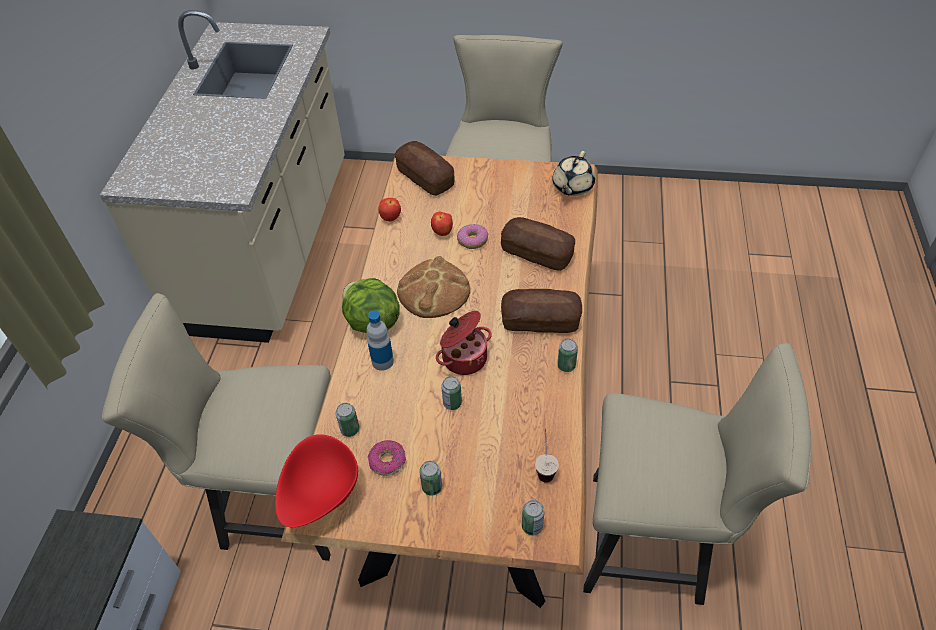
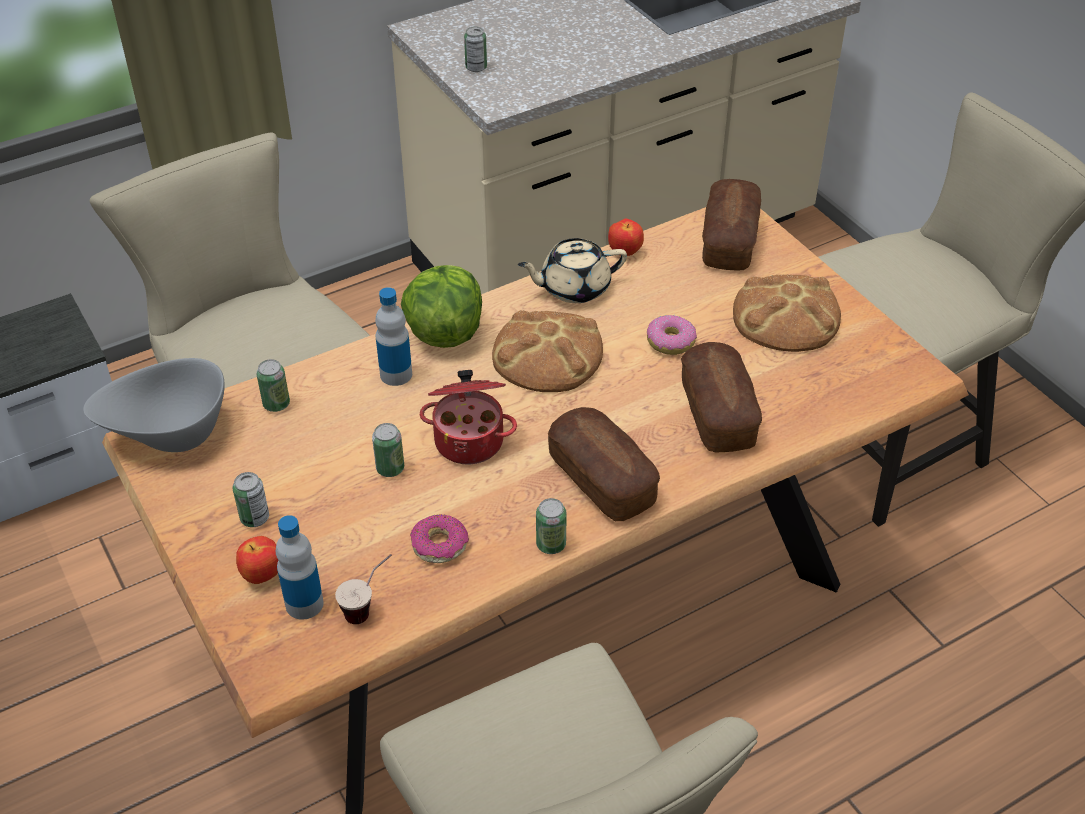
camera: 50 degrees right, 5 degrees down
(321, 497) = (169, 434): red bowl -> grey bowl
(387, 461) = (259, 459): donut -> donut (439, 545)
(442, 233) = (652, 309): apple -> apple (262, 576)
(498, 191) = (786, 317): none -> bread
(517, 496) = (304, 604): none -> bottle
(532, 526) = (271, 641): can -> can (476, 67)
(572, 187) = (886, 382): beige teapot -> beige teapot (573, 288)

